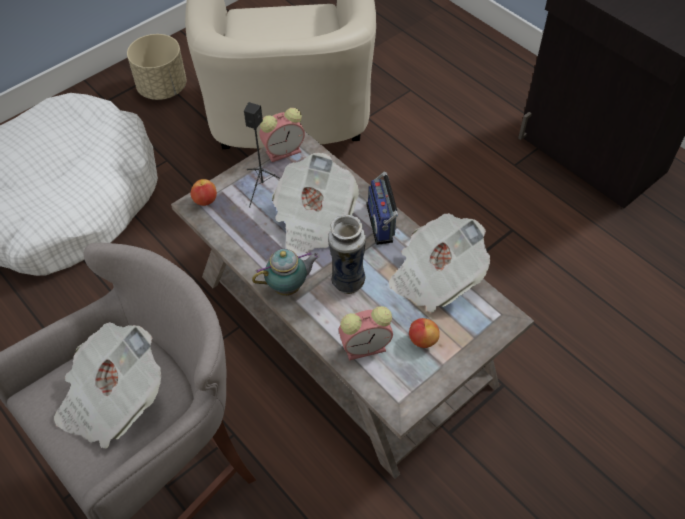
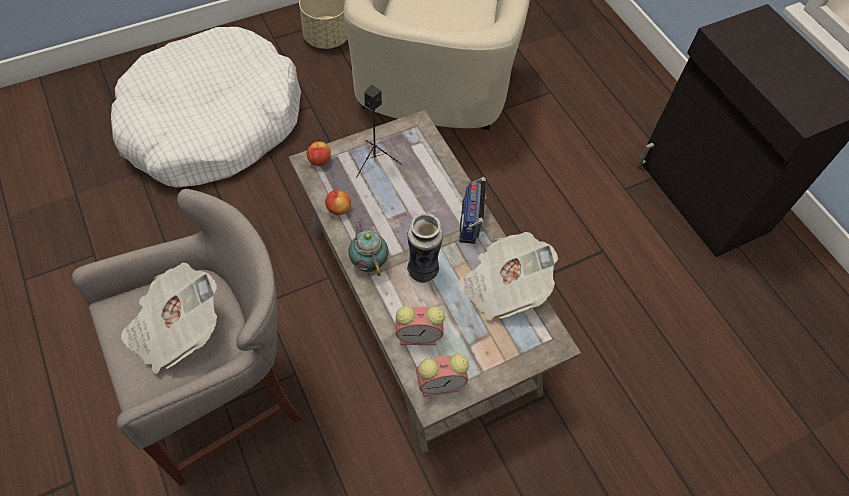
camera: 10 degrees right, 5 degrees up
(284, 151) = (404, 131): alarm clock -> alarm clock (441, 384)
(289, 287) = (368, 261): teapot -> teapot turned 105 degrees counterclockwise
(314, 220) = (410, 204): newspaper -> none
(422, 340) = (472, 343): apple -> apple (338, 209)

